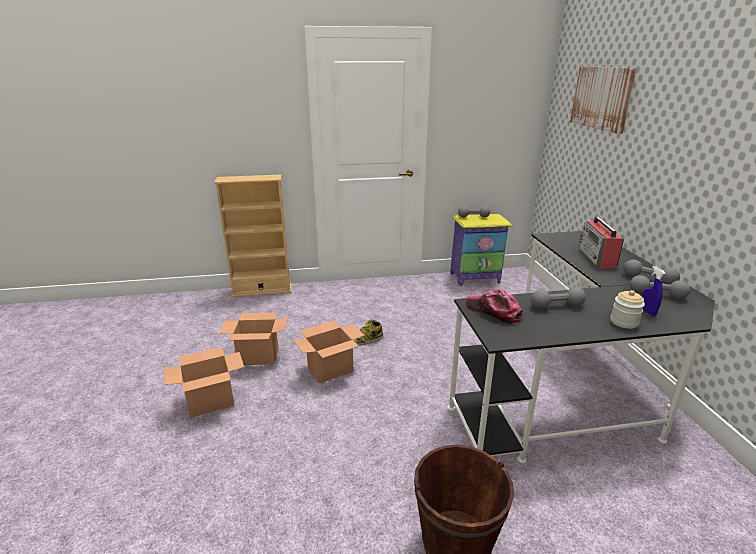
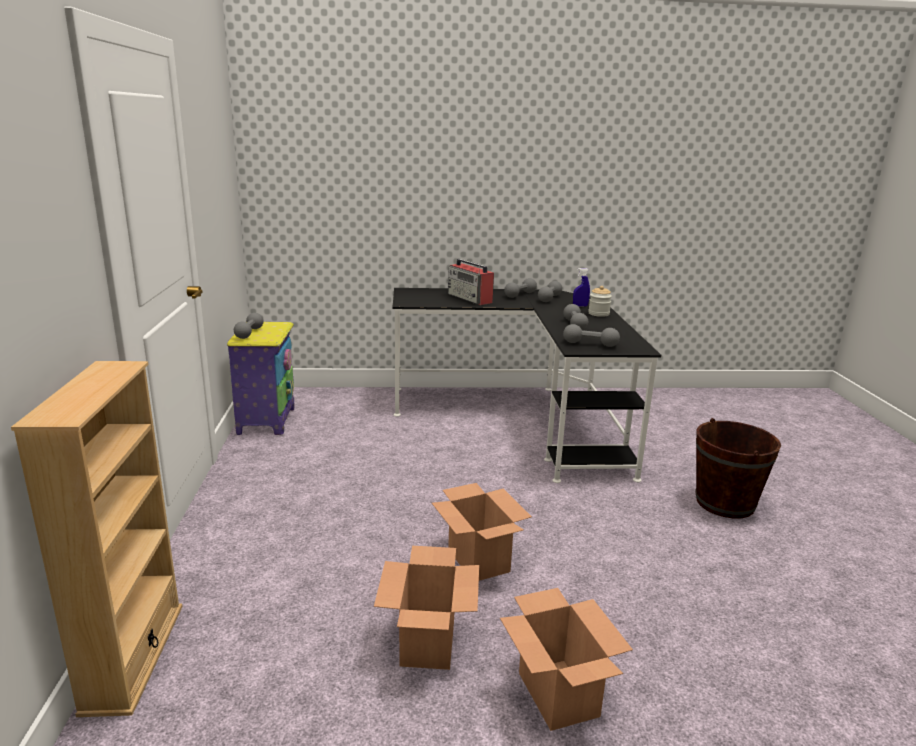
camera: 85 degrees left, 5 degrees down
(364, 340) = (406, 526): boot -> none
(493, 311) = (590, 344): cap -> grey dumbbell
(597, 258) = (470, 298): radio -> radio turned 45 degrees clockwise
(602, 98) = (356, 145): picture -> none

